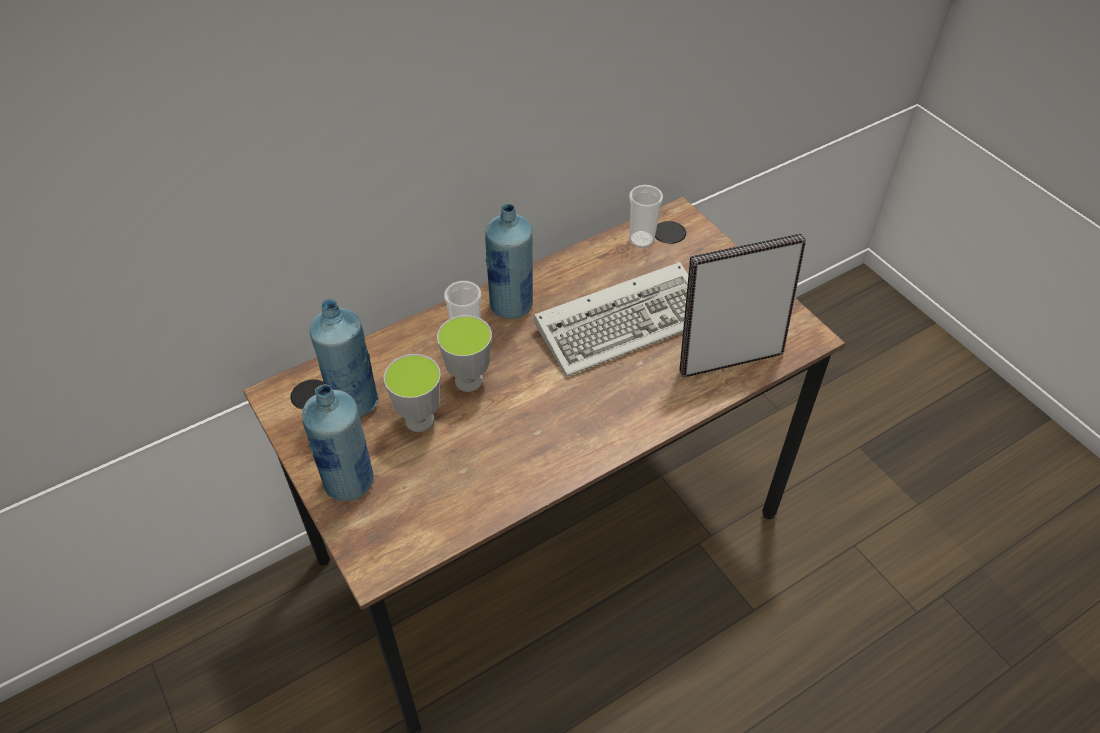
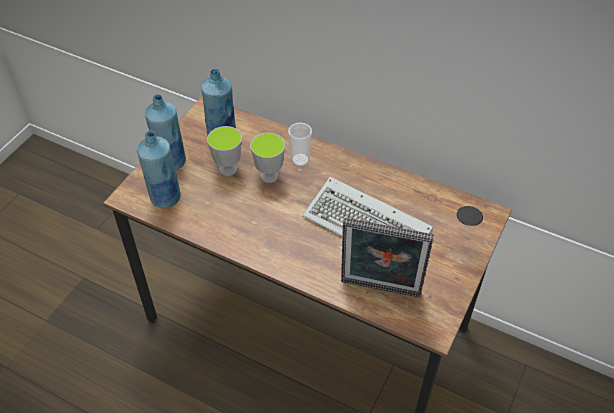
camera: 60 degrees right, 0 degrees up
(511, 306) = (339, 168): blue bottle -> blue bottle (165, 198)
(641, 240) = (448, 204): cup -> none
(728, 357) = (379, 291): picture frame -> picture frame turned 150 degrees clockwise

